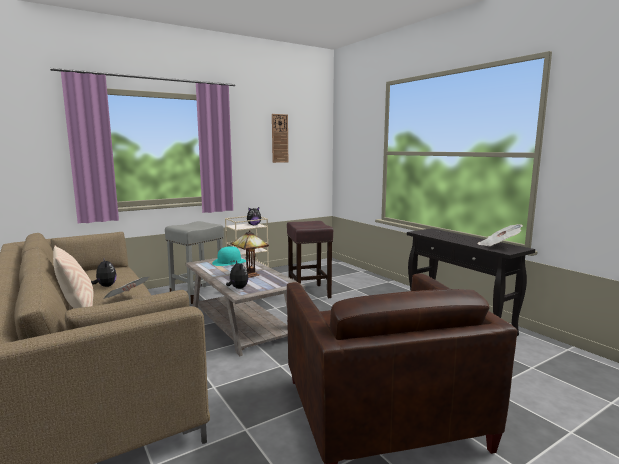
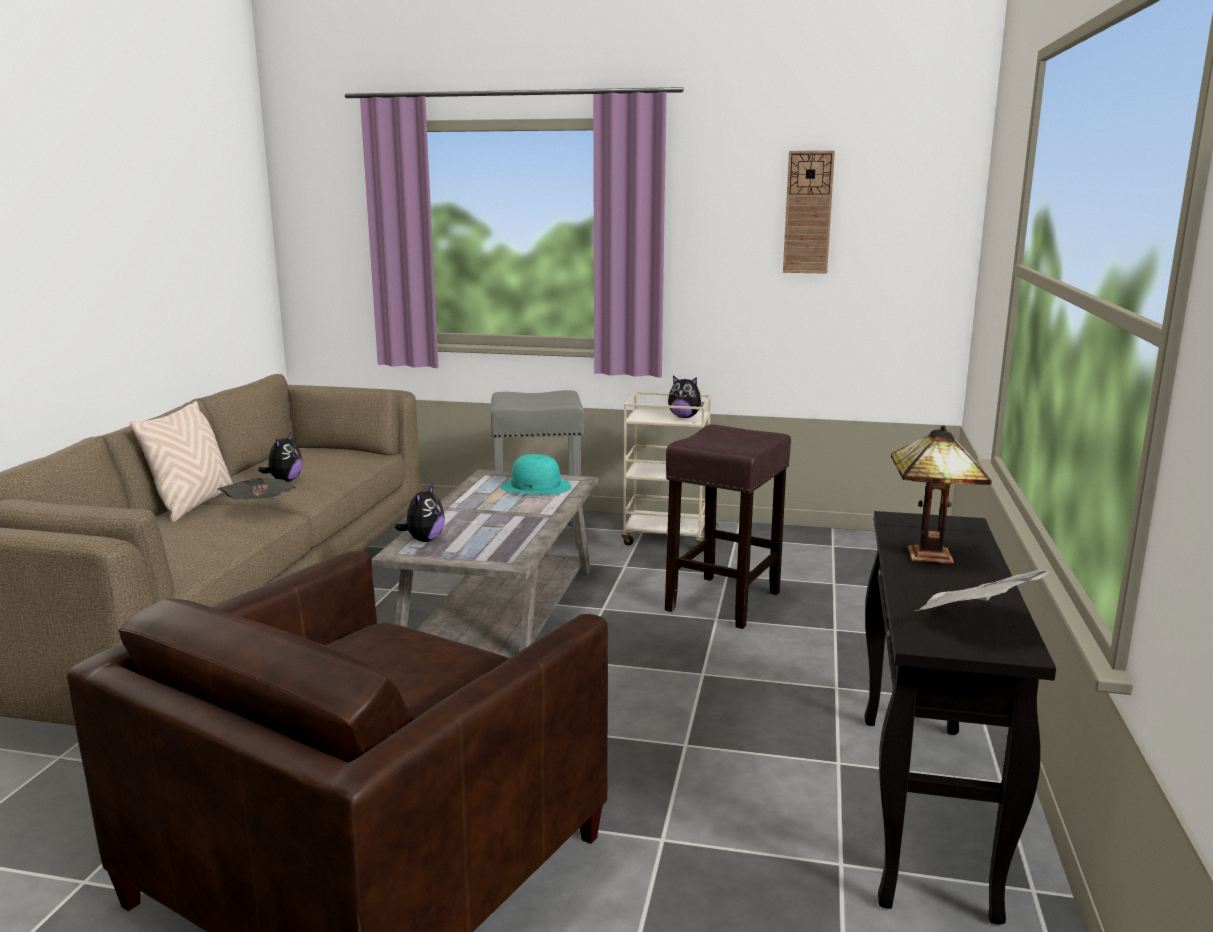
camera: 45 degrees right, 5 degrees up
(249, 274) = (502, 521): table lamp -> table lamp (927, 554)

